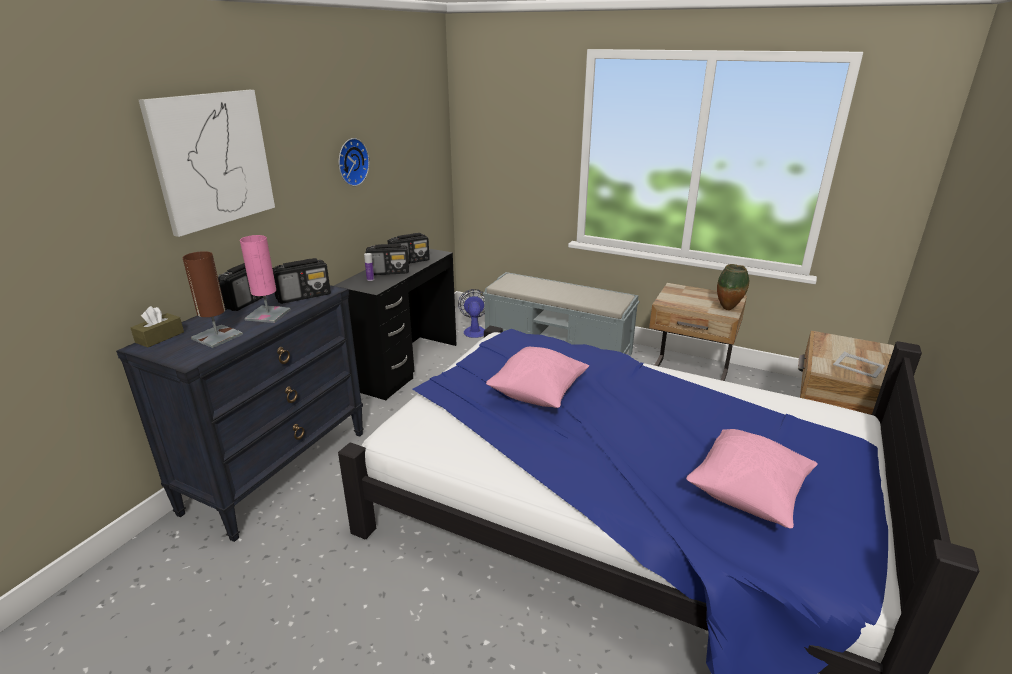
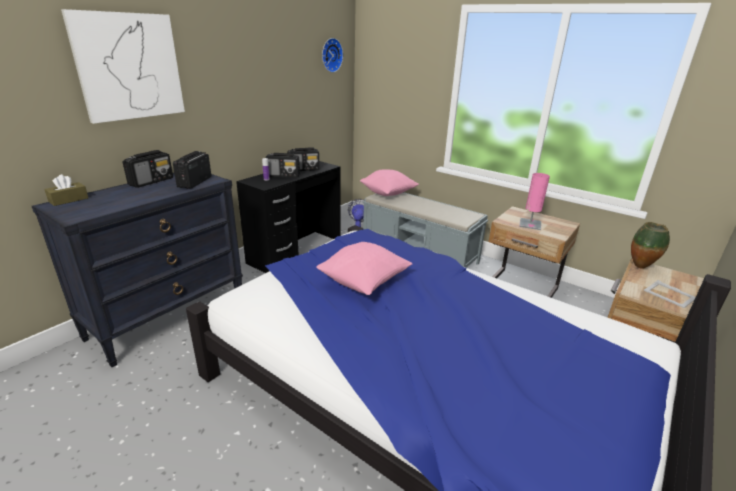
camera: 10 degrees right, 0 degrees up
(217, 337) = (108, 204): brown table lamp -> none
(268, 315) = (158, 192): pink table lamp -> pink table lamp (530, 224)
(304, 296) = (194, 182): radio -> radio turned 120 degrees clockwise
(351, 162) = (259, 85): wall clock -> wall clock (330, 55)
(728, 309) = (559, 232): vase -> vase (641, 267)
(747, 495) = (518, 400): pink pillow -> pink pillow (388, 194)

